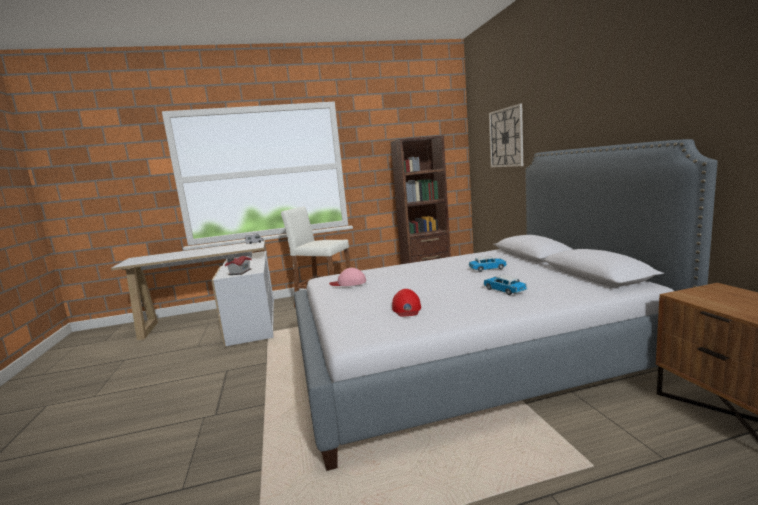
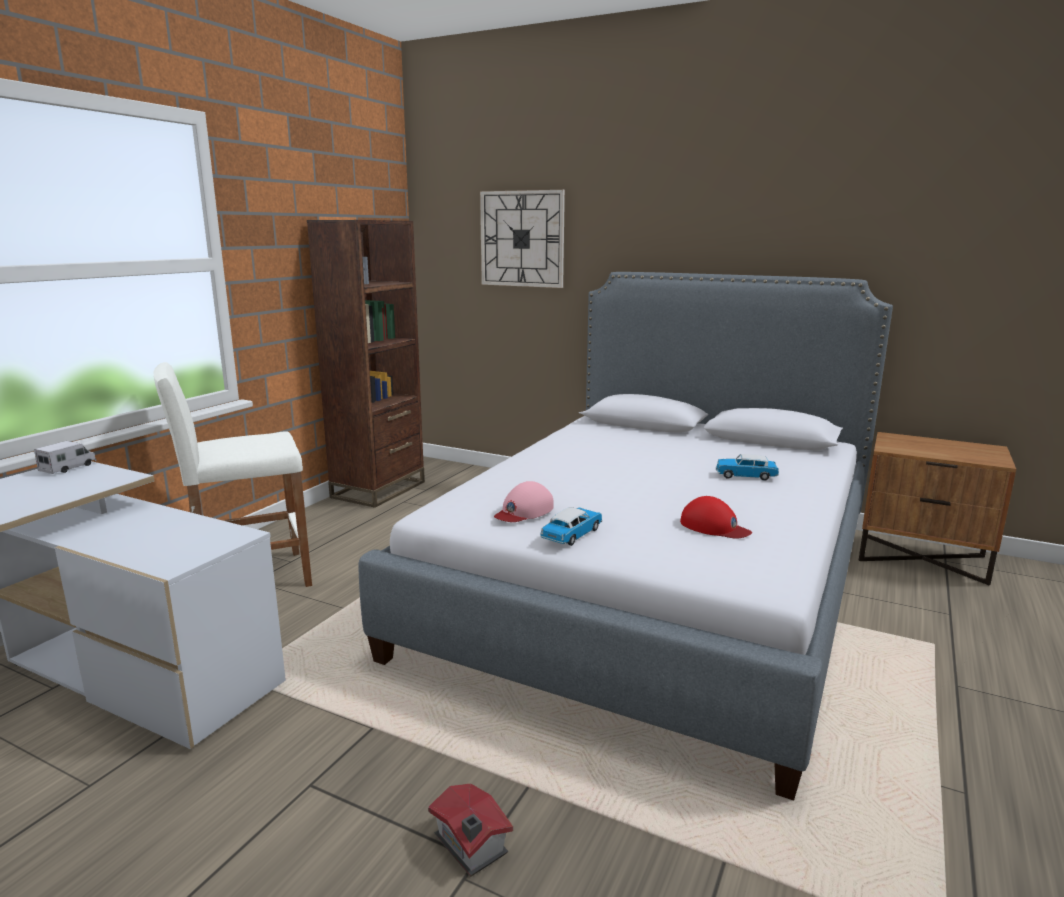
camera: 50 degrees left, 5 degrees up
(239, 272) = (192, 547): toy house -> toy house (470, 847)
(488, 269) = (650, 451): toy car -> toy car (572, 535)

